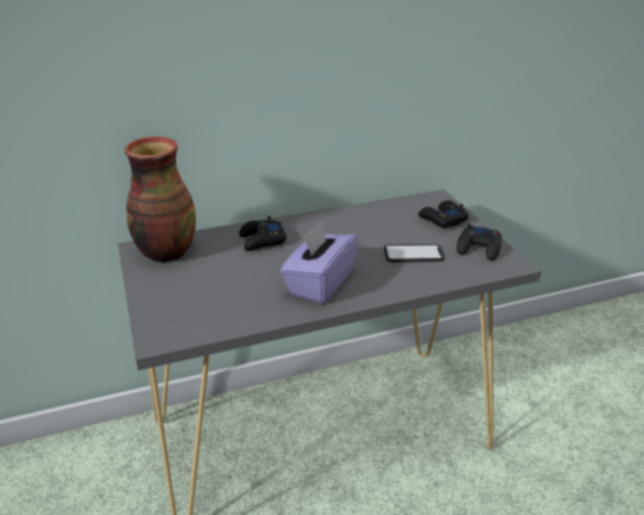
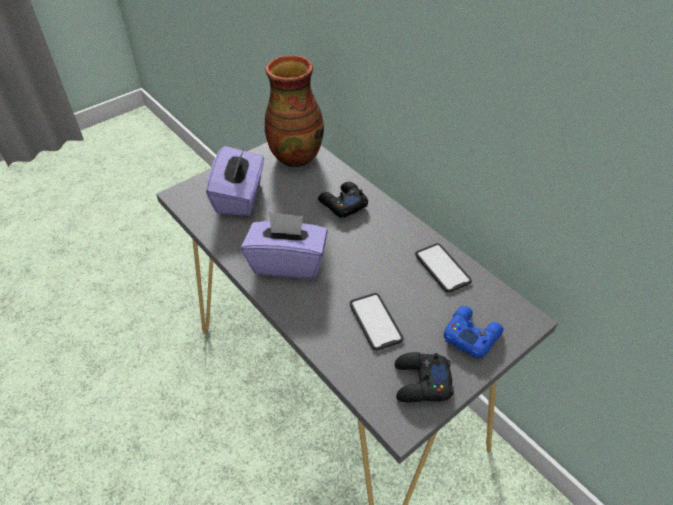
camera: 70 degrees right, 15 degrees up
(200, 296) = (240, 197): none -> purple tissue box
(371, 214) = (442, 268): none -> phone
(442, 219) = (471, 335): black game controller -> blue game controller

